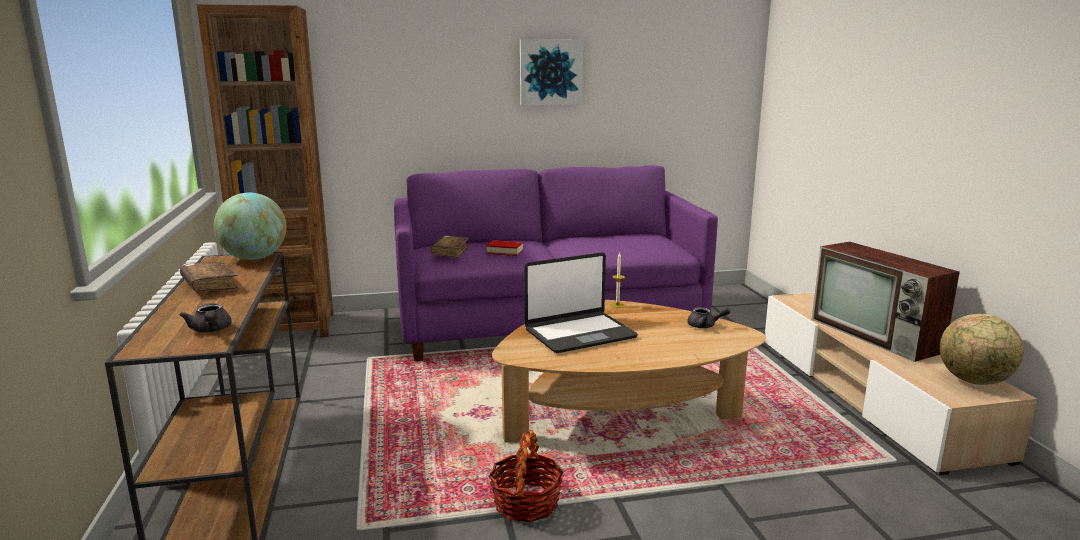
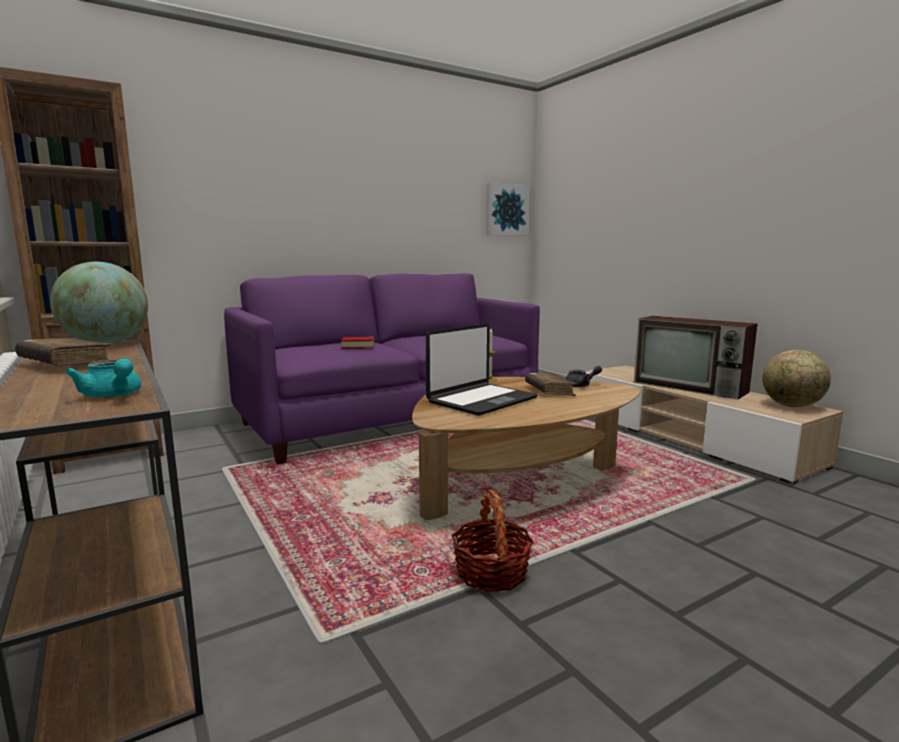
camera: 20 degrees left, 5 degrees down
(211, 330) = (113, 395): grey teapot -> turquoise teapot
(450, 252) = (303, 350): brown book -> brown book (549, 391)
(550, 72) = (369, 189): picture -> picture (506, 210)

